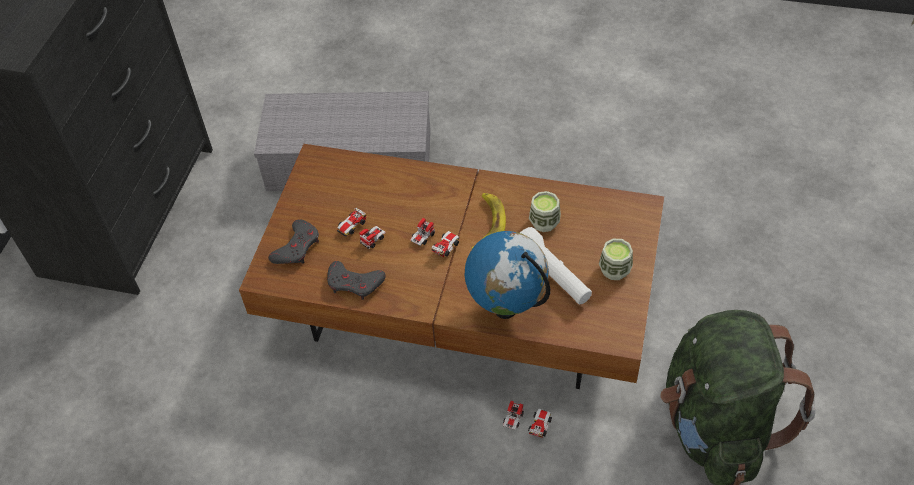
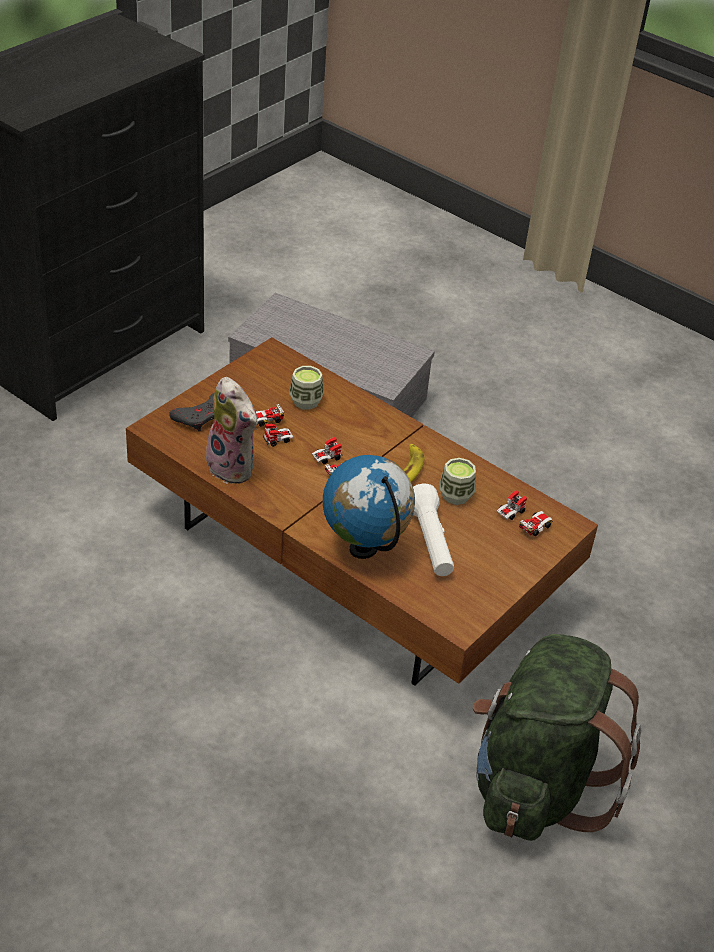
camera: 20 degrees right, 10 degrees down
(354, 283) = (234, 467): grey game controller -> plush toy
(527, 422) = (340, 689): toy car -> toy car (523, 520)
(614, 270) = (496, 564): cup -> cup (305, 401)

